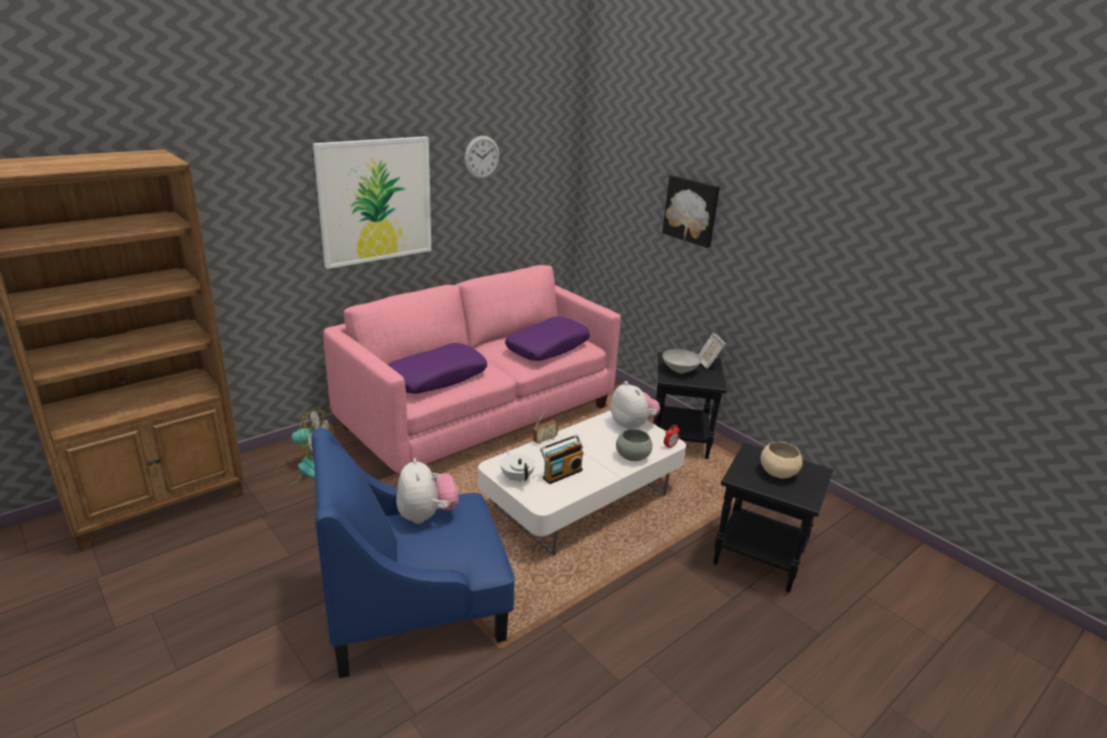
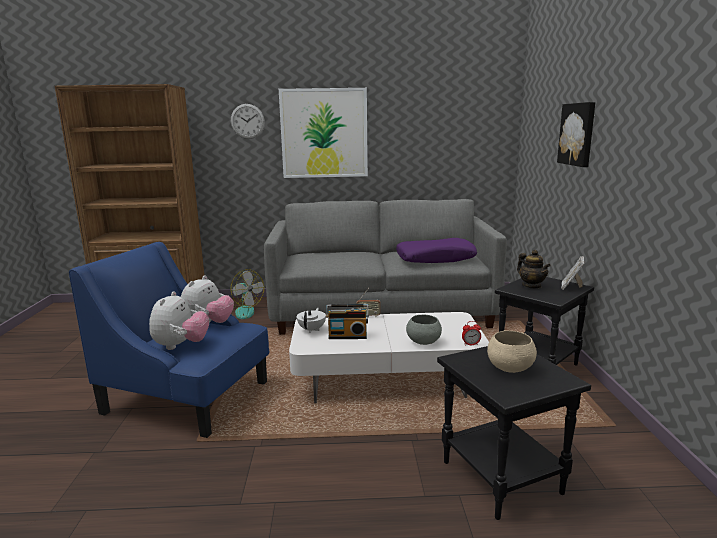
camera: 40 degrees right, 10 degrees down
(437, 377) = (325, 260): purple pillow -> none
(479, 417) = (382, 312): pink sofa -> grey sofa
(481, 157) = (417, 107): wall clock -> wall clock (247, 121)
(632, 425) = (457, 324): plush toy -> plush toy (181, 346)
(679, 370) = (531, 286): grey bowl -> teapot

